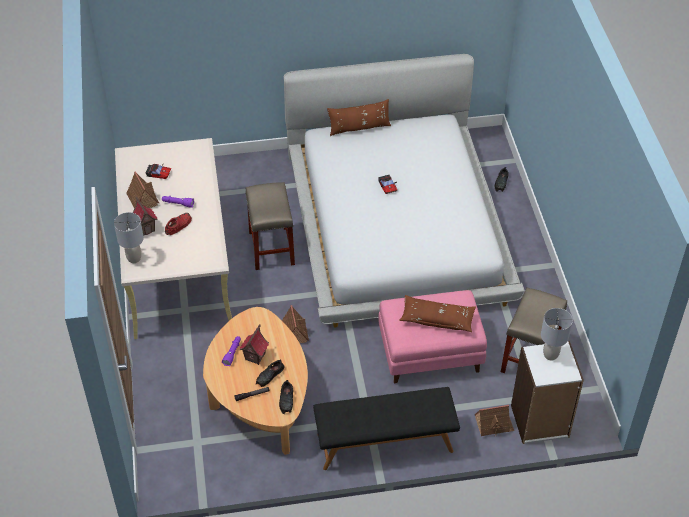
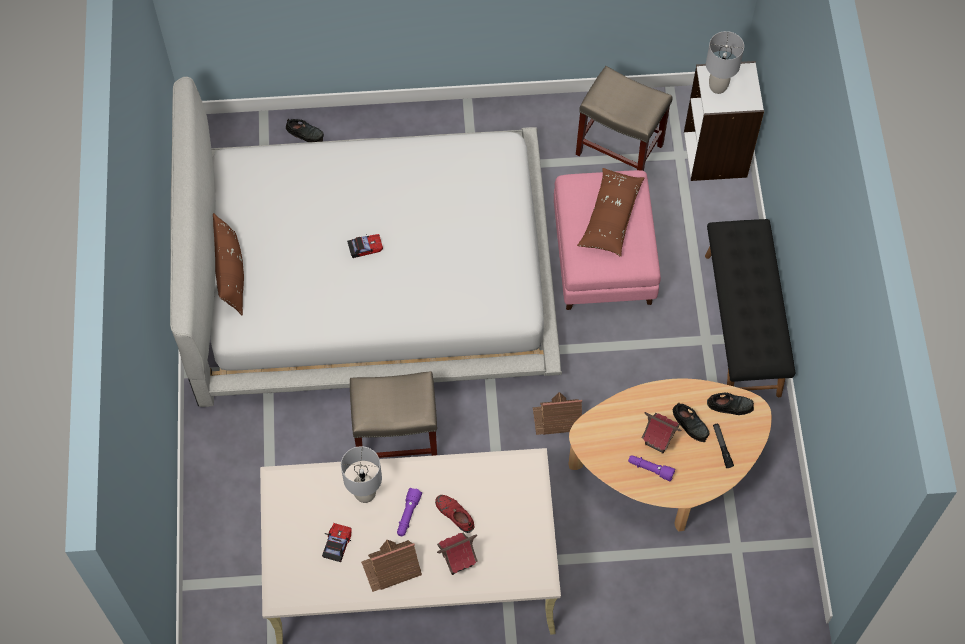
camera: 85 degrees left, 15 degrees up
(134, 258) = (516, 576): grey table lamp -> grey table lamp (365, 494)
(493, 424) = (718, 203): toy house -> none

